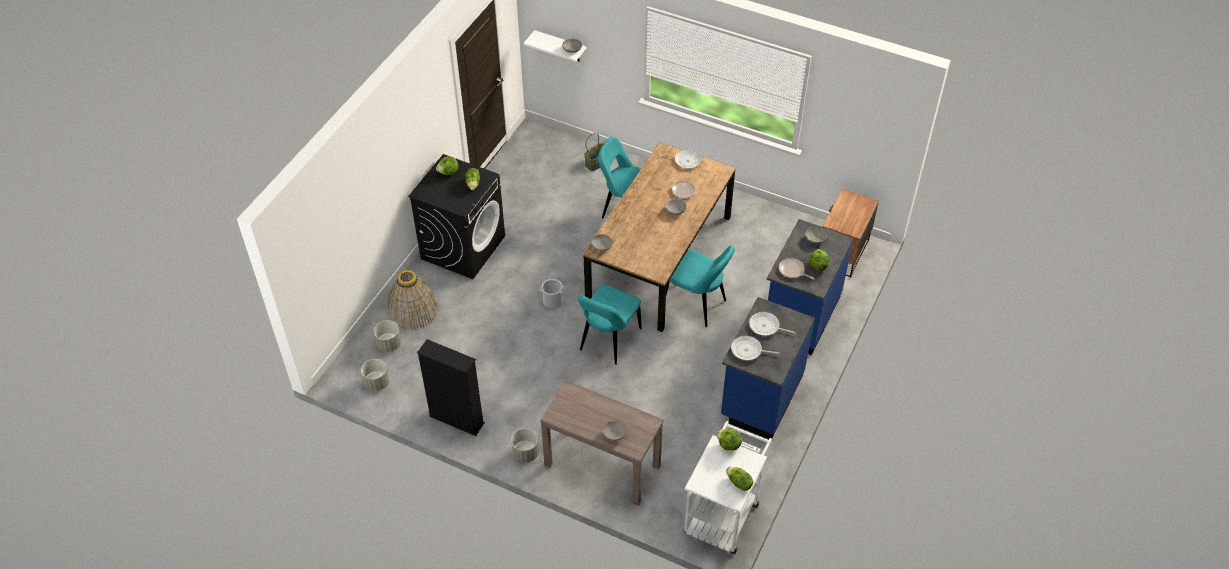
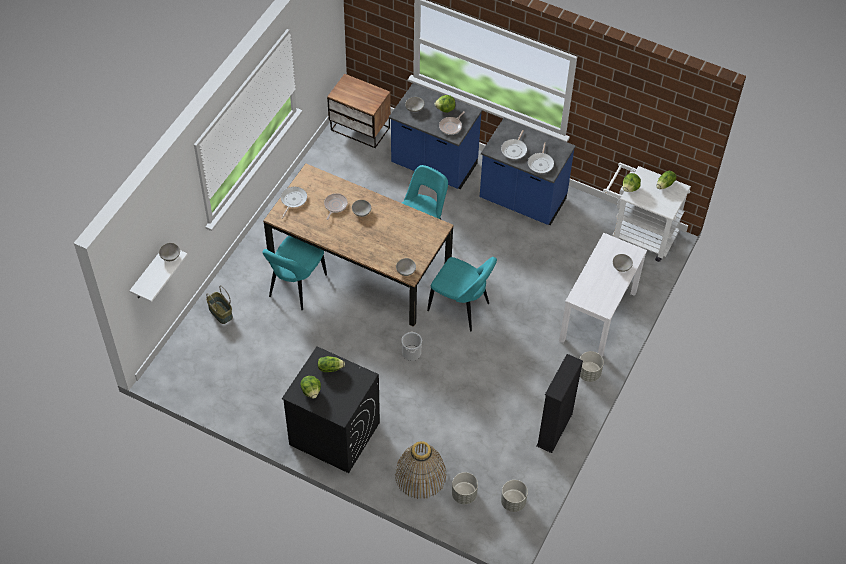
camera: 90 degrees left, 5 degrees up
(601, 465) = (598, 316): brown console table -> white console table

